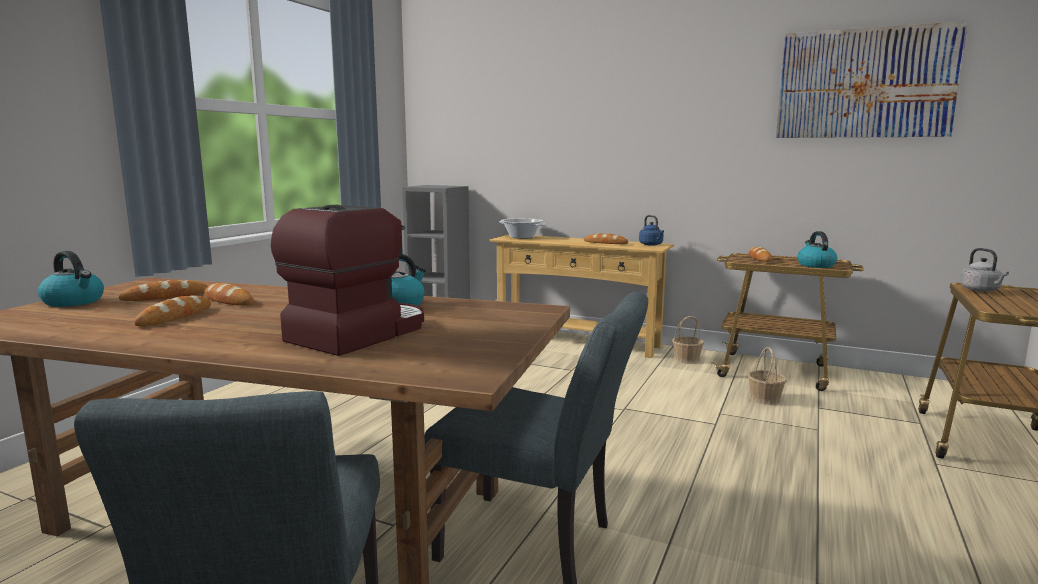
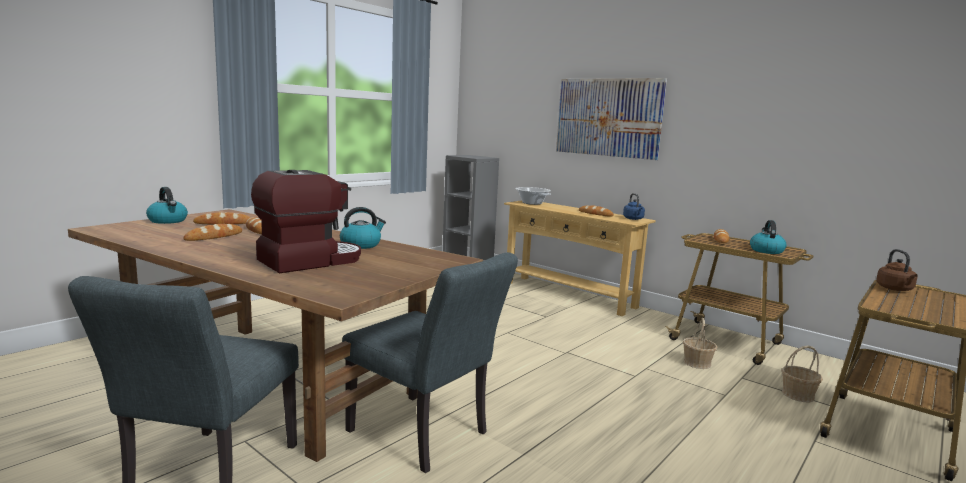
camera: 15 degrees right, 0 degrees up
(687, 359) = (653, 321): basket -> basket (798, 395)
(864, 83) = (834, 88): picture -> picture (608, 117)
(981, 290) = (895, 289): grey kettle -> brown kettle

